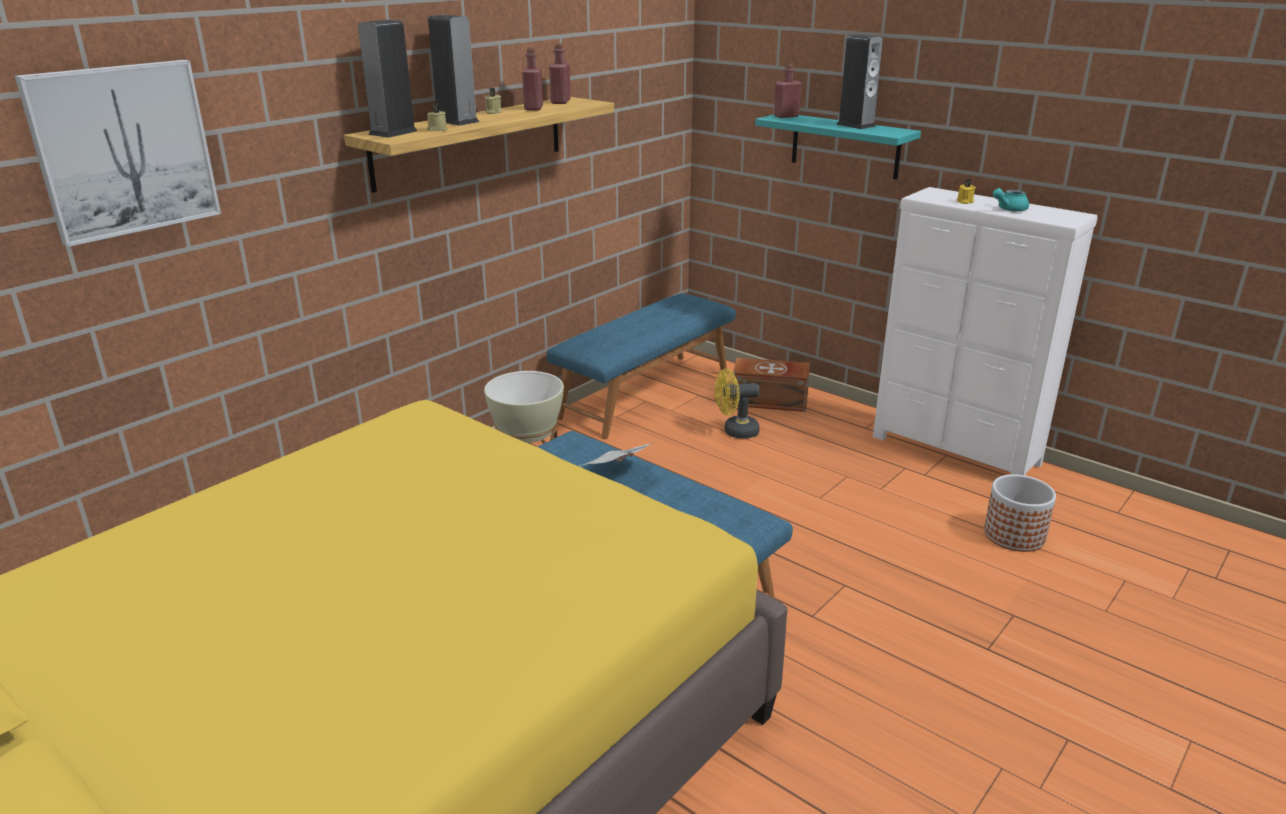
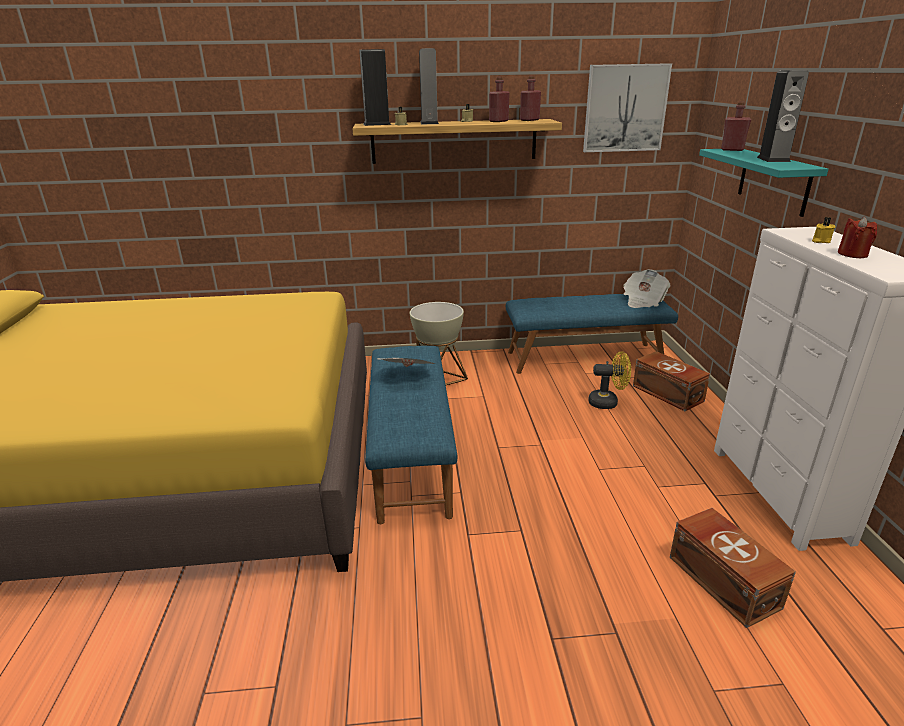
camera: 45 degrees right, 0 degrees up
(124, 150) = (219, 115): picture -> picture (625, 108)
(691, 304) = (643, 301): none -> newspaper
(735, 432) = (608, 402): yellow fan -> yellow fan turned 150 degrees clockwise
(1008, 209) = (852, 254): turquoise teapot -> red candle
(1013, 535) = (723, 580): planter -> brown storage box

